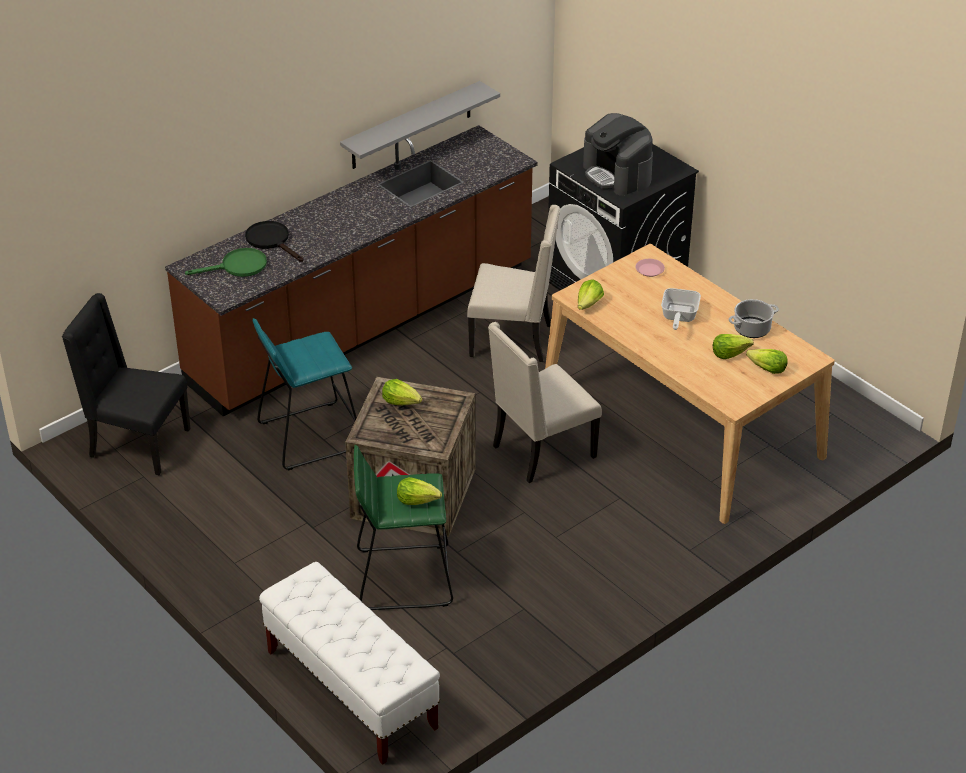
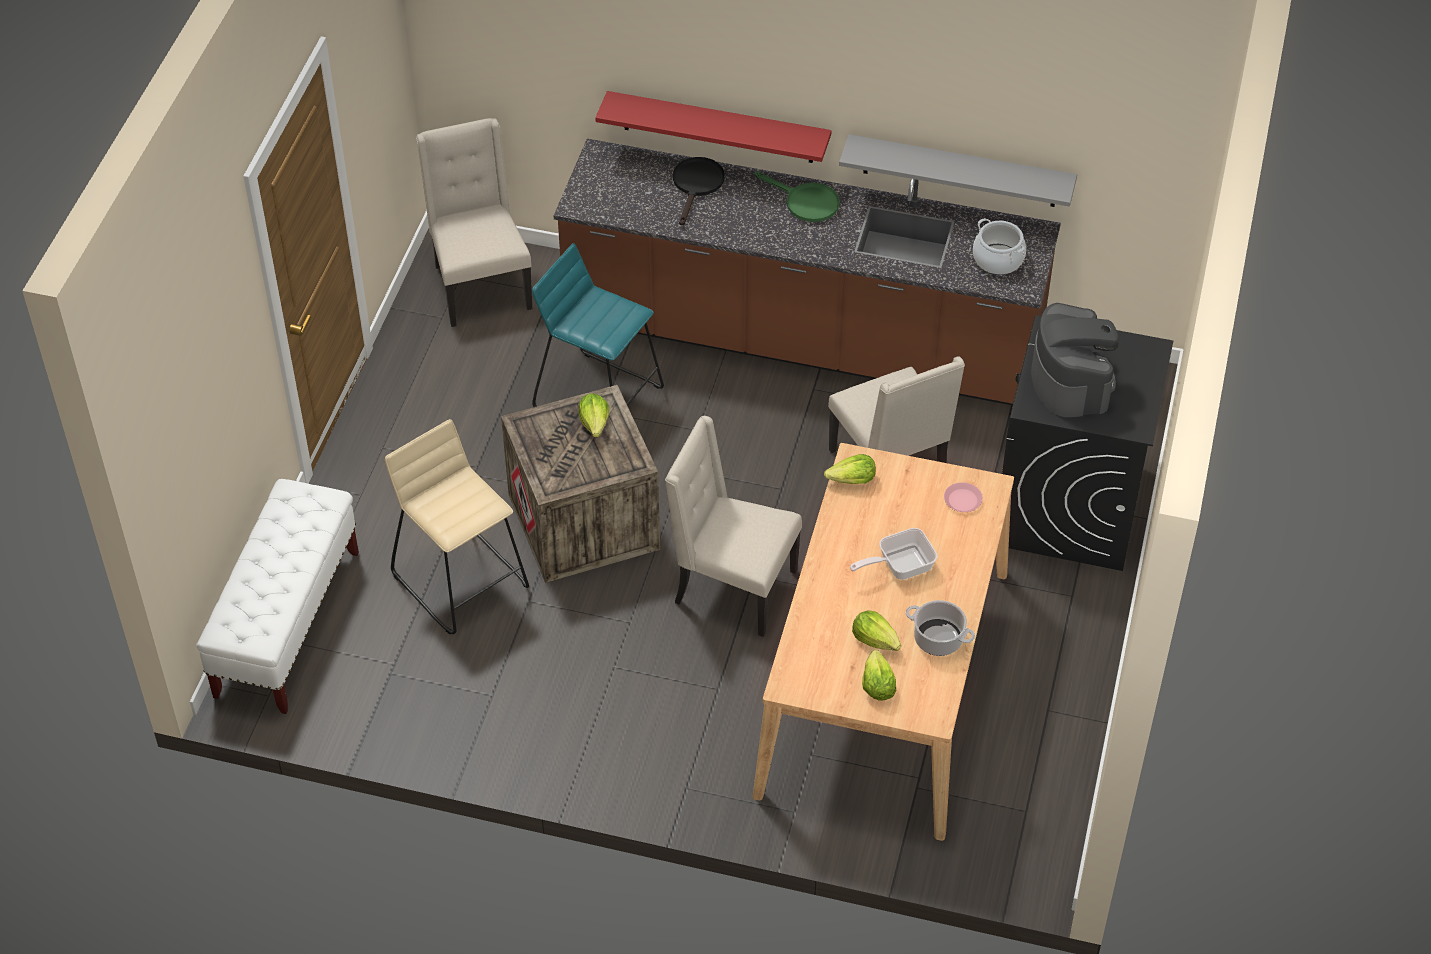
camera: 55 degrees right, 10 degrees up
(137, 444) = (480, 286): black chair -> beige chair
(238, 267) = (633, 186): green frying pan -> green frying pan (805, 202)
(253, 195) = (718, 127): none -> red shelf
(404, 577) = (462, 580): green stool -> beige stool
(417, 500) = (455, 513): lettuce -> none
(482, 159) = (998, 259): none -> cooking pot
(617, 174) = (1071, 380): coffee machine -> coffee machine turned 150 degrees clockwise

